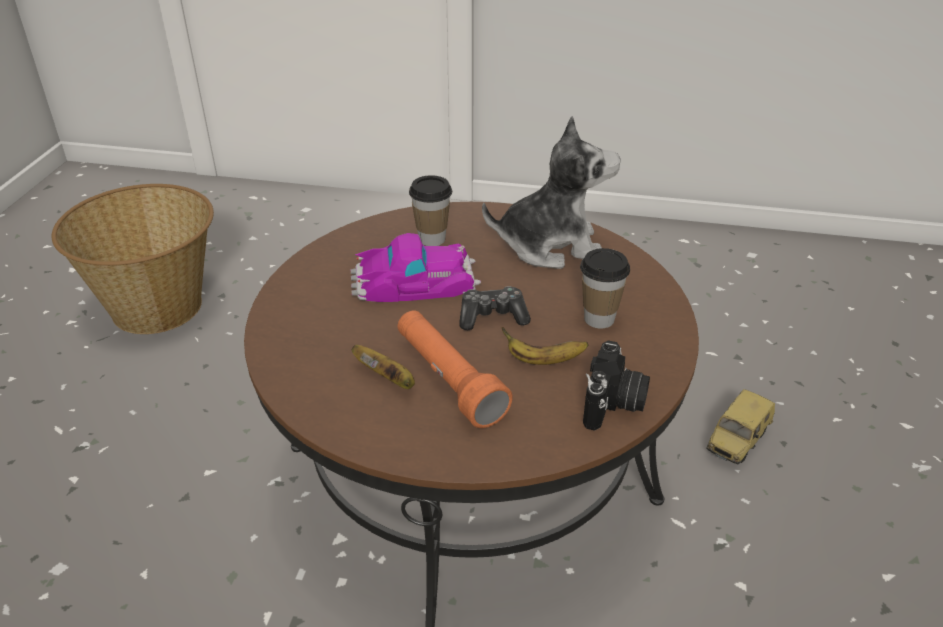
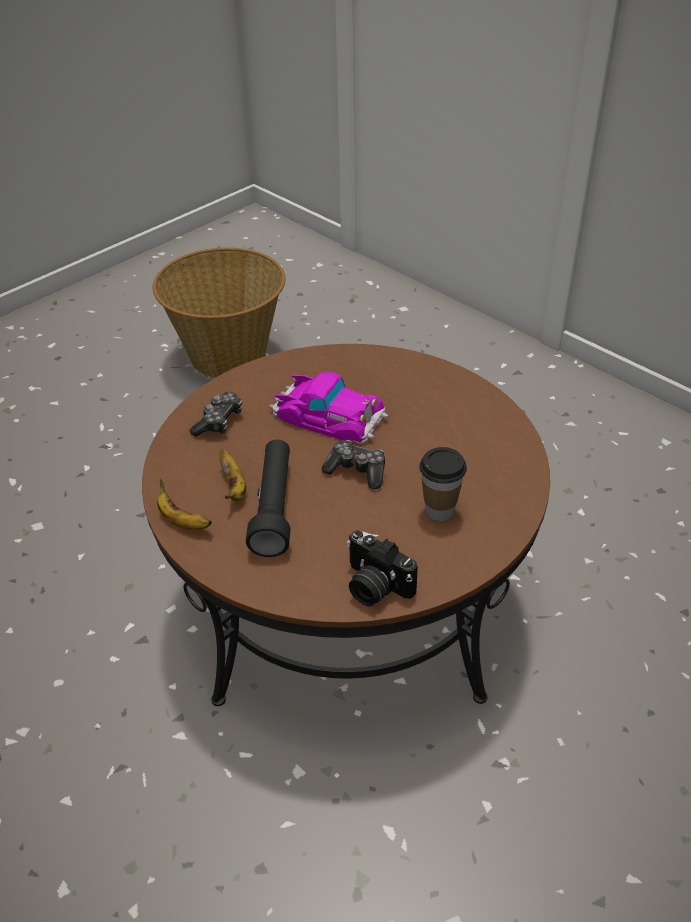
camera: 35 degrees right, 5 degrees up
(308, 327) = (219, 422): none -> game controller
(432, 239) = (377, 383): cup -> none
(448, 380) = (274, 507): orange flashlight -> black flashlight
(543, 360) = (358, 524): banana -> banana (182, 521)
(550, 246) = (468, 427): plush toy -> none
(614, 405) = (374, 586): camera -> camera turned 75 degrees clockwise
(738, 443) = (604, 689): toy car -> none

